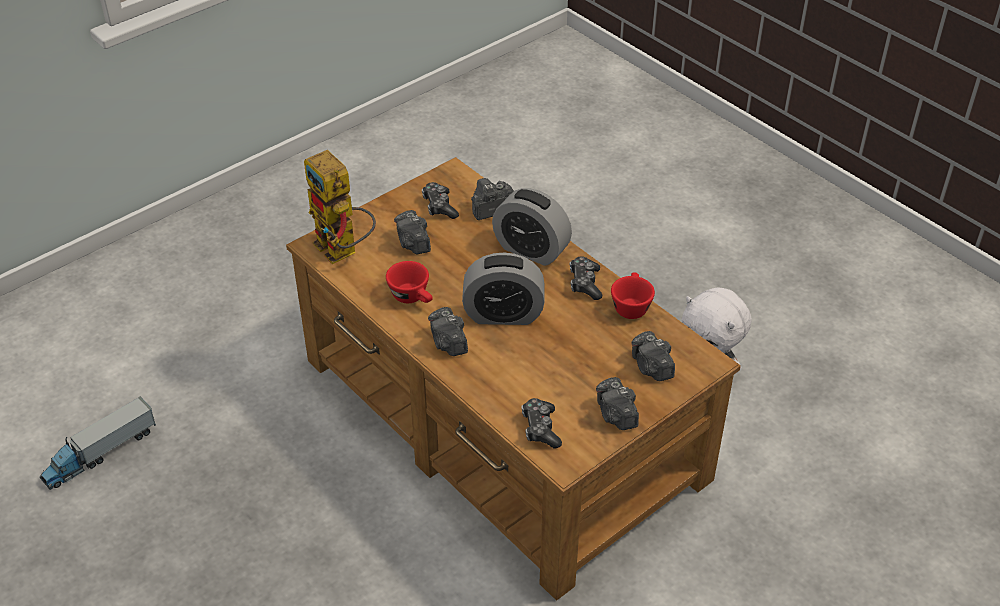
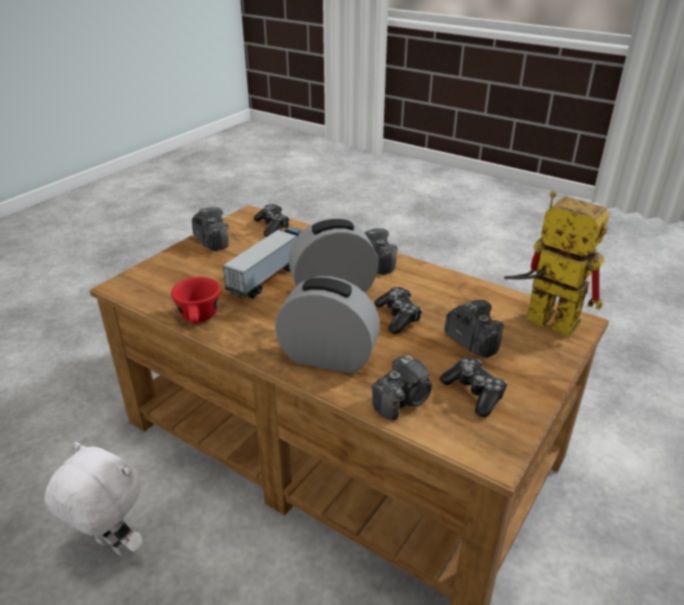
camera: 165 degrees right, 10 degrees down
(100, 454) = (650, 348): toy truck -> toy truck (276, 270)
(413, 297) = (431, 291): red cup -> none
(585, 283) = (253, 331): game controller -> game controller (398, 316)
(651, 367) = (179, 273): camera -> none

